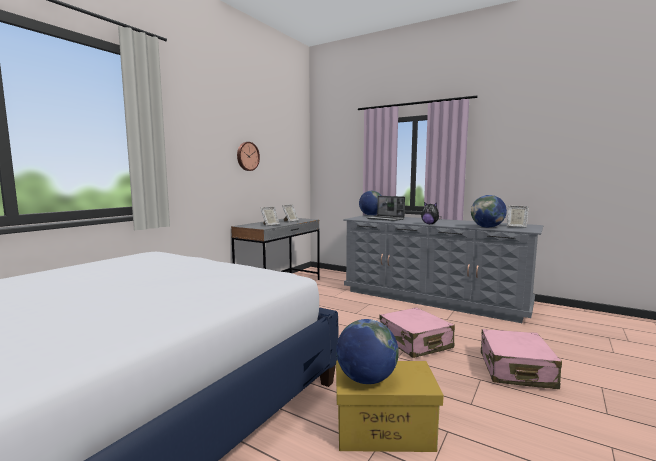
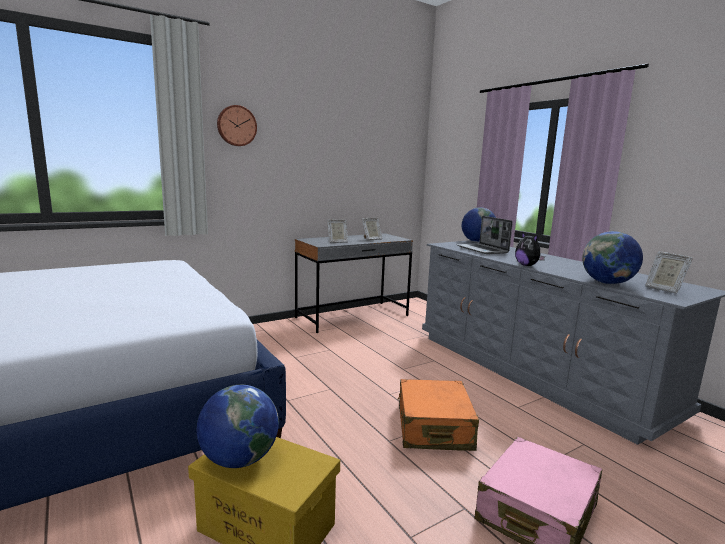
camera: 25 degrees right, 5 degrees up
(247, 156) = (323, 156): wall clock -> wall clock (236, 126)
(415, 342) = (433, 428): pink suitcase -> orange suitcase

